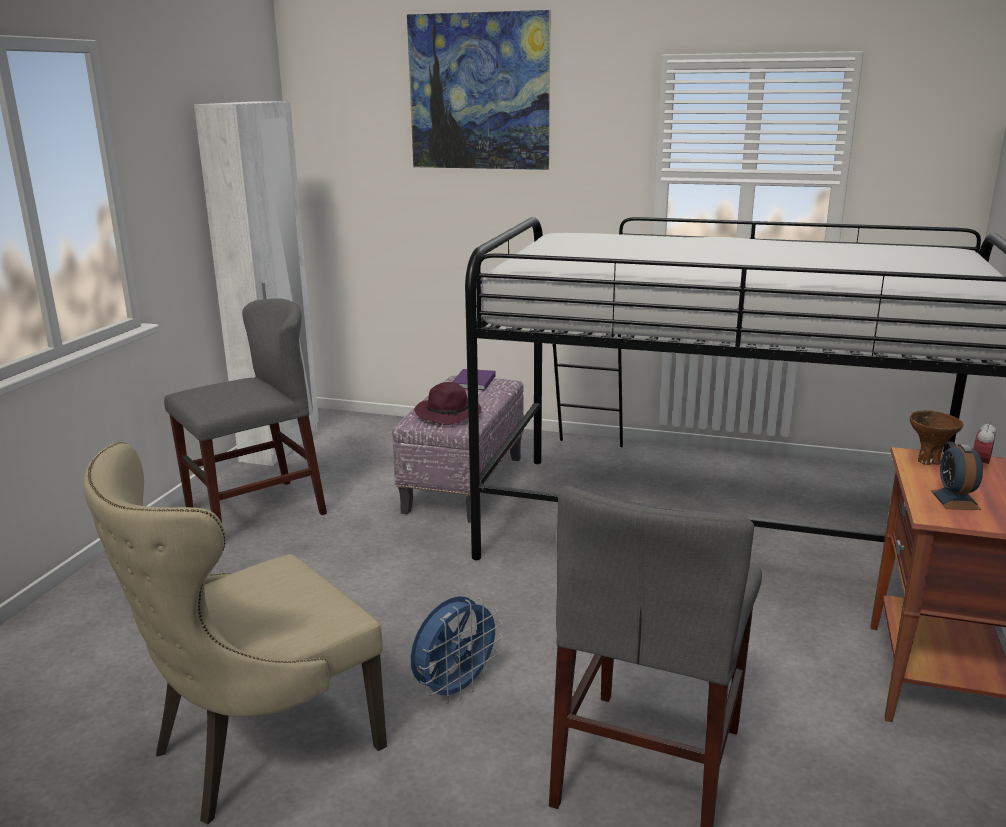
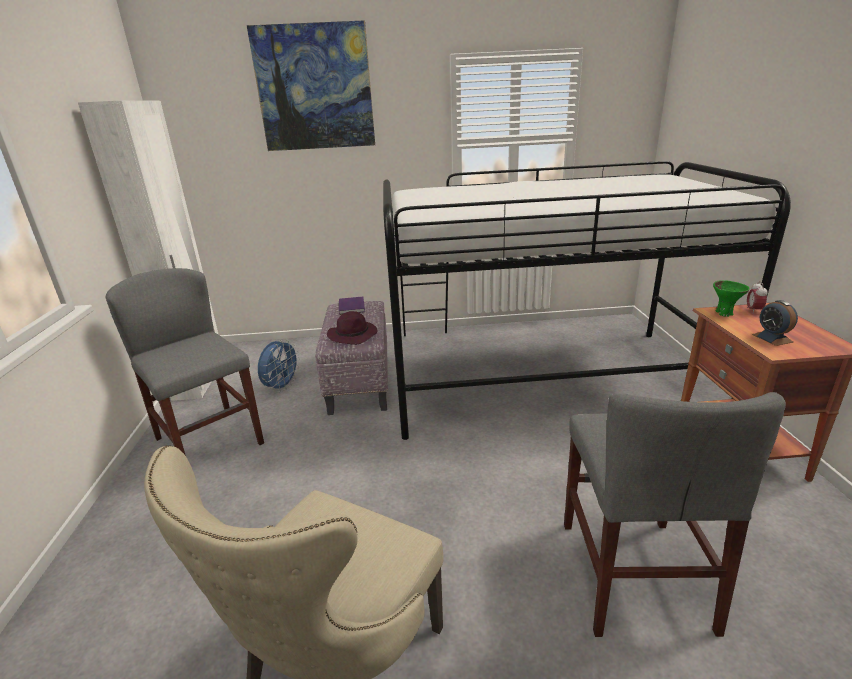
camera: 20 degrees left, 5 degrees up
(255, 512) = (209, 441): grey chair -> grey chair turned 75 degrees counterclockwise
(455, 689) = (461, 554): blue fan -> blue fan (282, 387)
(928, 460) = (724, 313): brown bowl -> green bowl

